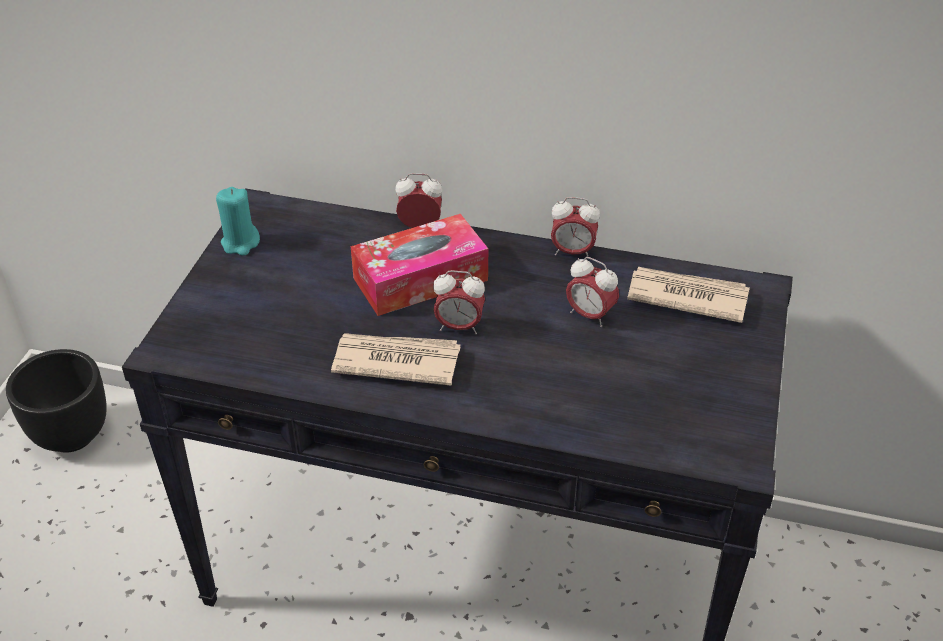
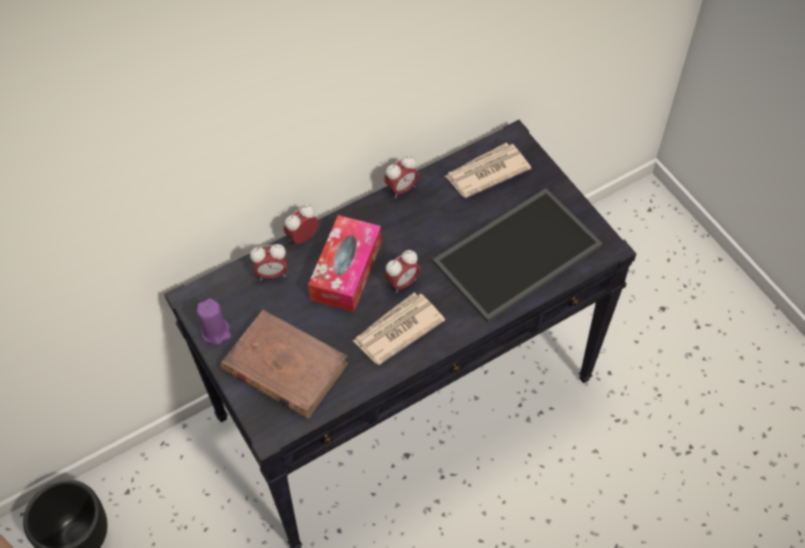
camera: 45 degrees left, 15 degrees up
(240, 243) = (216, 331): turquoise candle -> purple candle
(252, 311) = (284, 367): none -> brown book
(590, 315) = (455, 222): alarm clock -> alarm clock (272, 274)
(622, 387) = (517, 251): none -> tray

